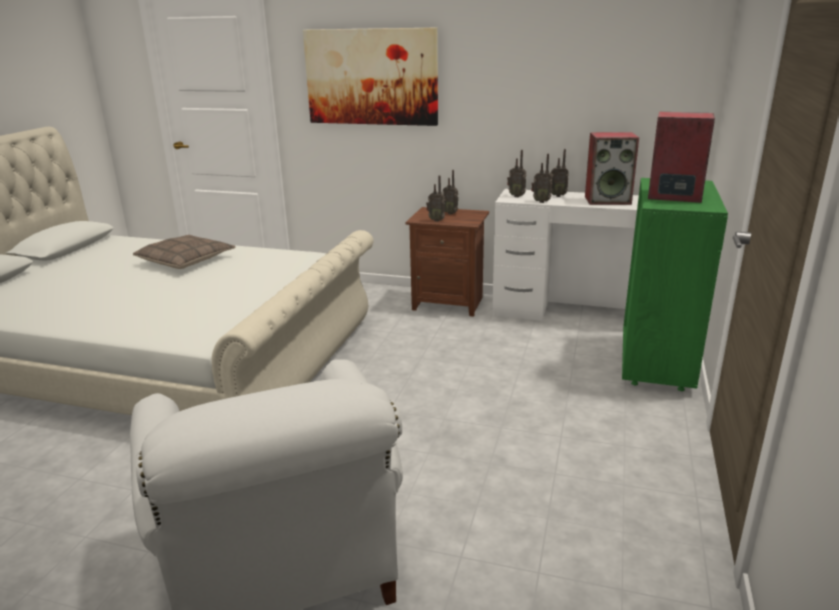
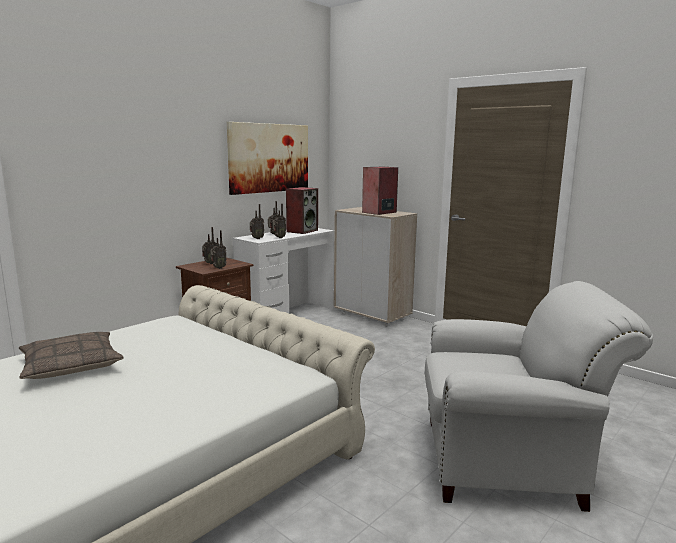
camera: 65 degrees left, 10 degrees down
(371, 77) = (121, 156): picture -> picture (269, 158)
(656, 364) = (373, 316): green cabinet -> beige cabinet

